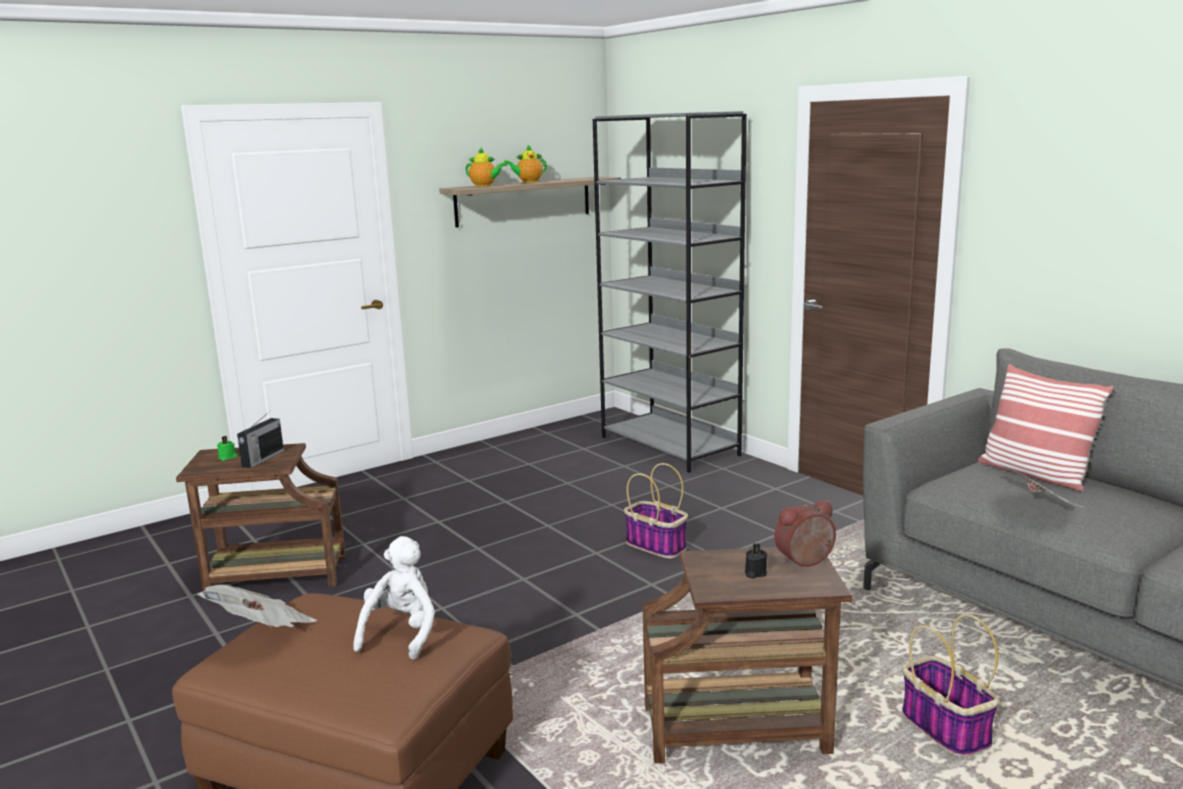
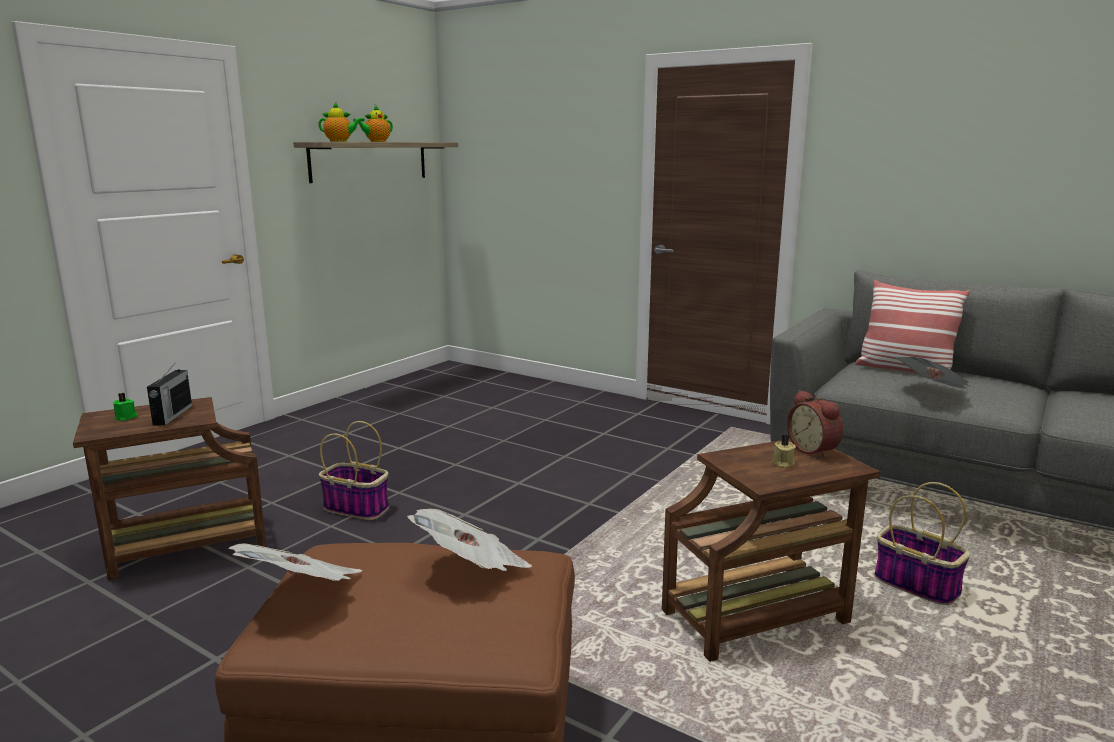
camera: 20 degrees left, 0 degrees up
(402, 633) = (472, 568): white plush toy -> newspaper
(657, 546) = (570, 470): basket -> basket (357, 508)
(670, 446) = (523, 388): grey bookcase -> none
(754, 573) = (782, 464): black candle -> beige candle
(806, 562) = (814, 450): alarm clock -> alarm clock turned 75 degrees counterclockwise

